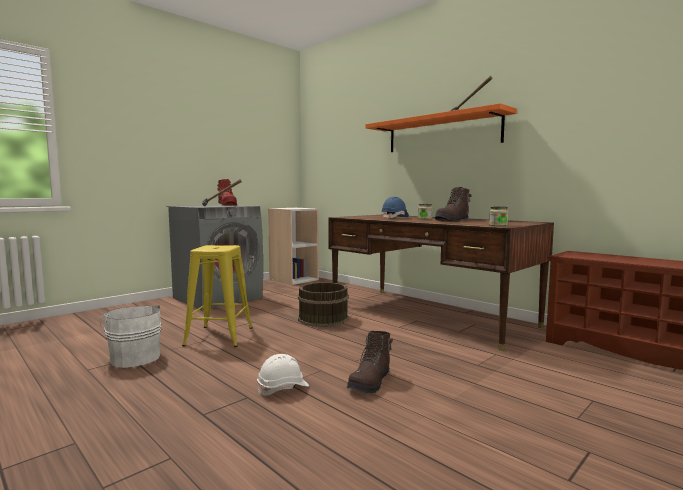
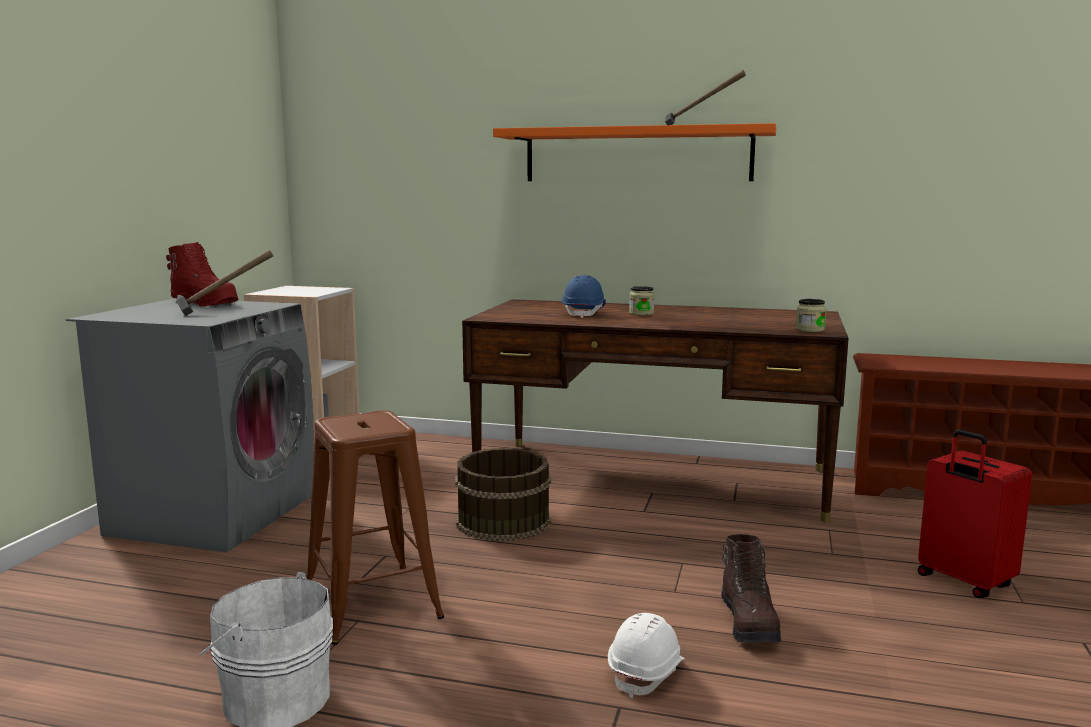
camera: 30 degrees left, 5 degrees up
(219, 336) = (372, 604): yellow stool -> brown stool
(453, 221) = (706, 318): brown boot -> none
(547, 397) = (963, 582): none -> red suitcase

